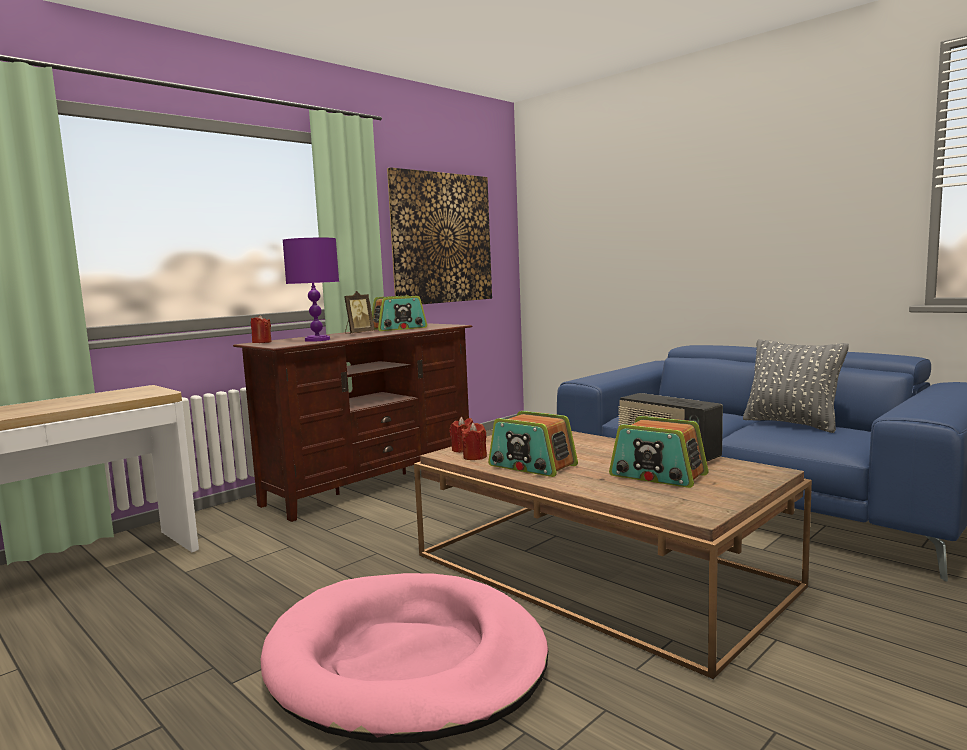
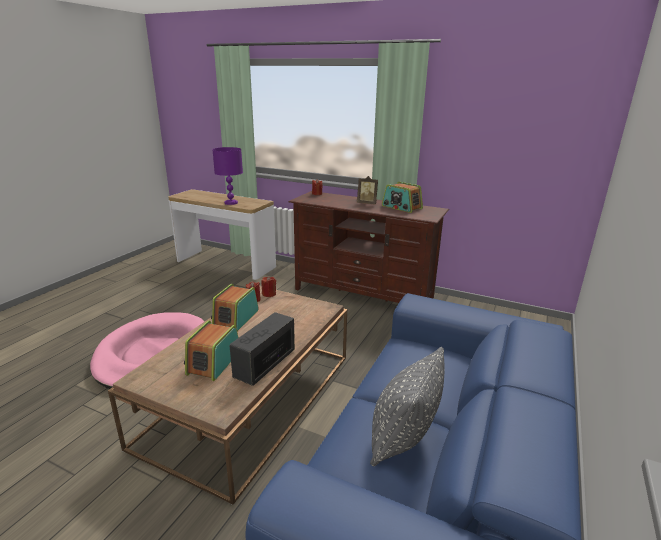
camera: 70 degrees right, 15 degrees up
(317, 340) = (327, 201): purple table lamp -> purple table lamp (231, 203)
(441, 238) = (501, 140): picture -> none

